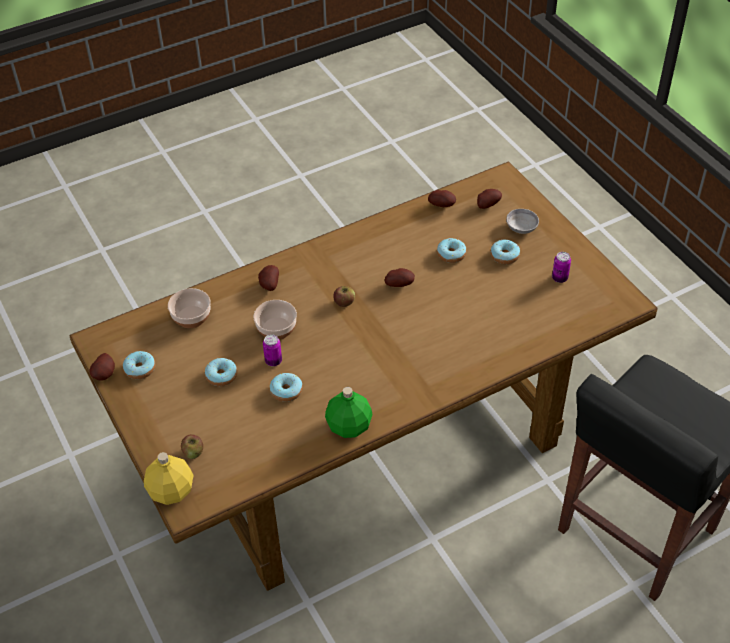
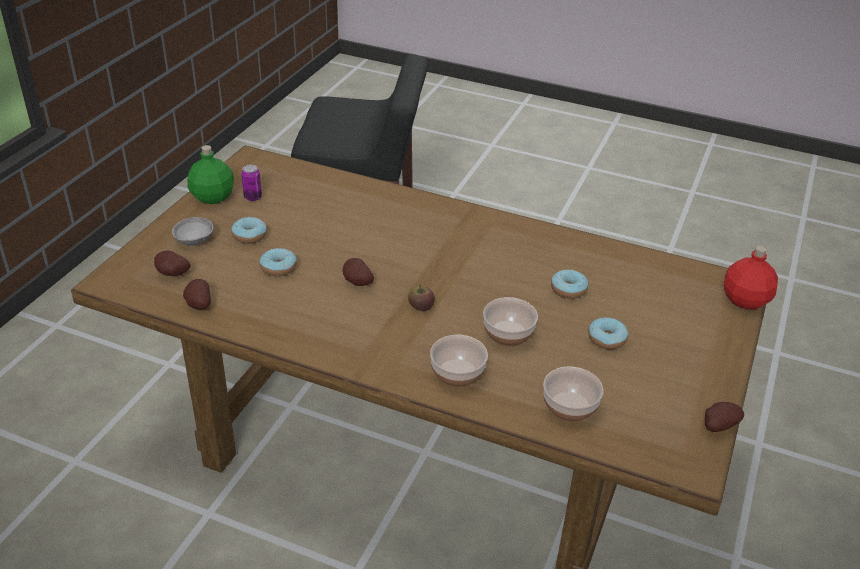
camera: 130 degrees left, 10 degrees down
(140, 369) = (677, 403): donut -> none
(172, 491) = (744, 300): yellow bottle -> red bottle
(193, 452) = (698, 309): apple -> none
(268, 285) = (456, 374): potato -> bowl
(273, 361) = (547, 315): can -> none
(348, 427) = (556, 239): green bottle -> green bottle (213, 197)

